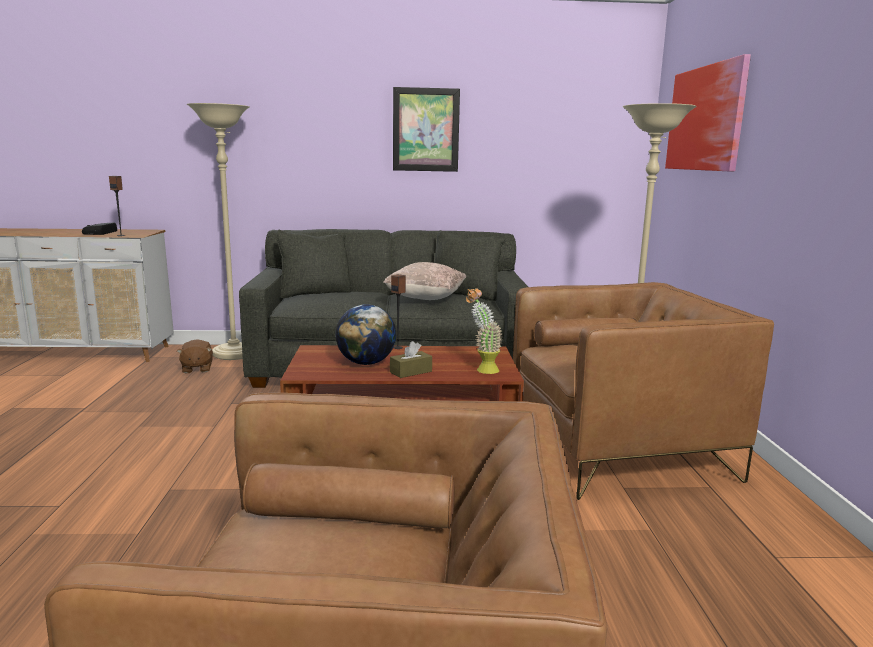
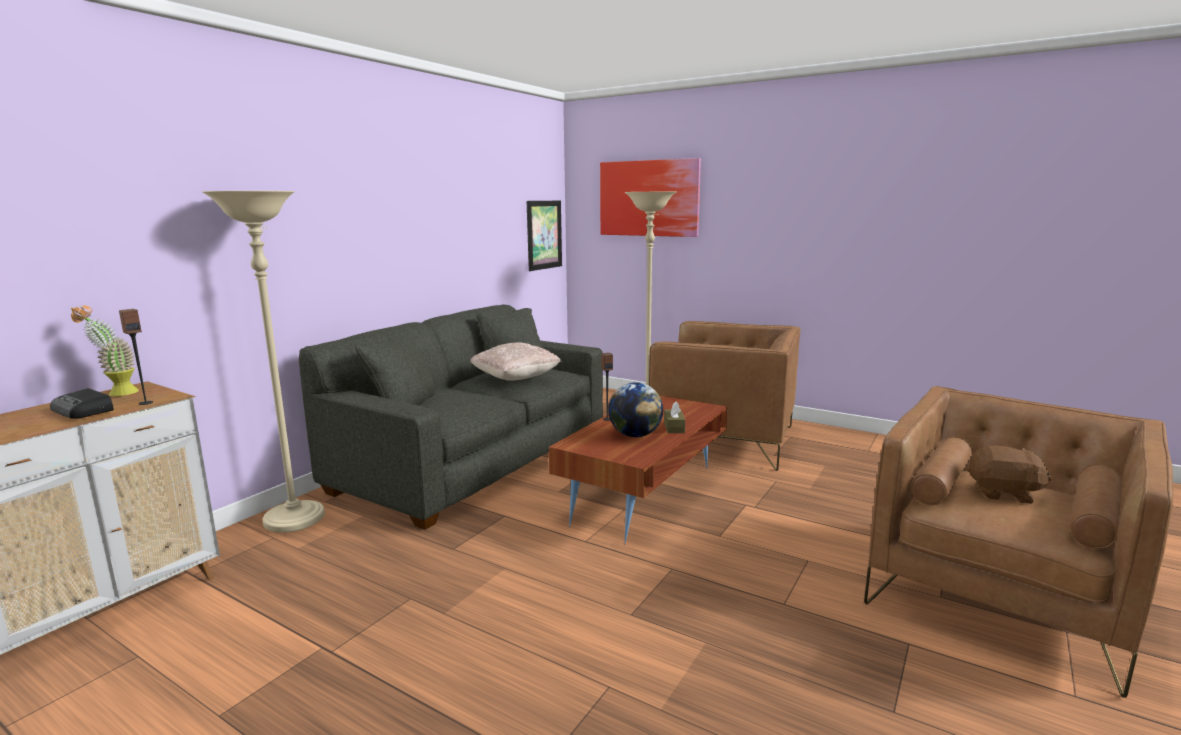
camera: 55 degrees left, 0 degrees up
(196, 369) = (306, 550): brown plush toy -> brown plush toy (1003, 493)
(426, 130) = (428, 210): picture -> picture (544, 235)
(482, 369) = (691, 409): potted plant -> potted plant (115, 394)
(618, 449) = (724, 439): brown armchair -> brown armchair turned 90 degrees clockwise

